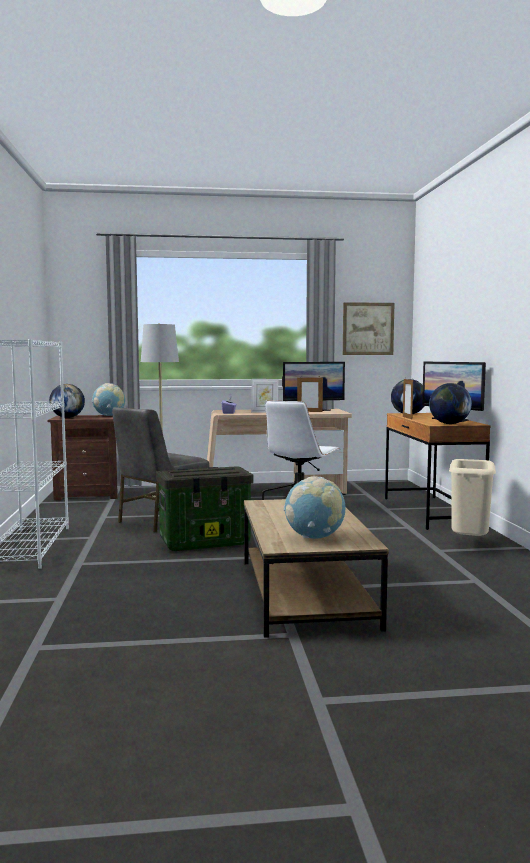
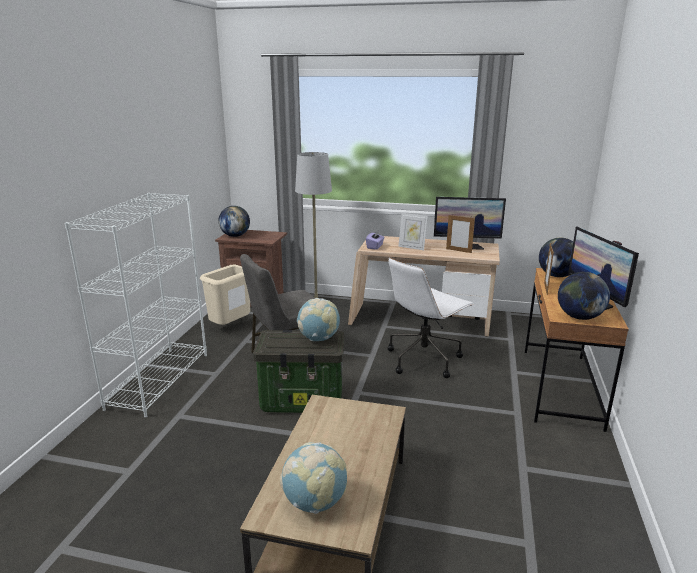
camera: 20 degrees right, 15 degrees up
(109, 416) = (273, 234): globe -> globe (318, 339)
(368, 329) = (545, 156): picture -> none
(470, 544) = (566, 463): beige trash can -> beige trash can (230, 327)

